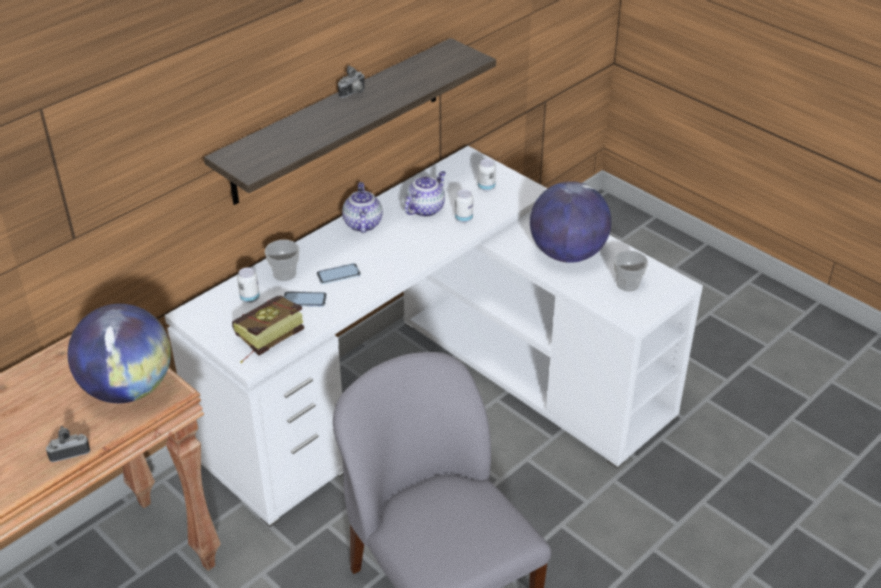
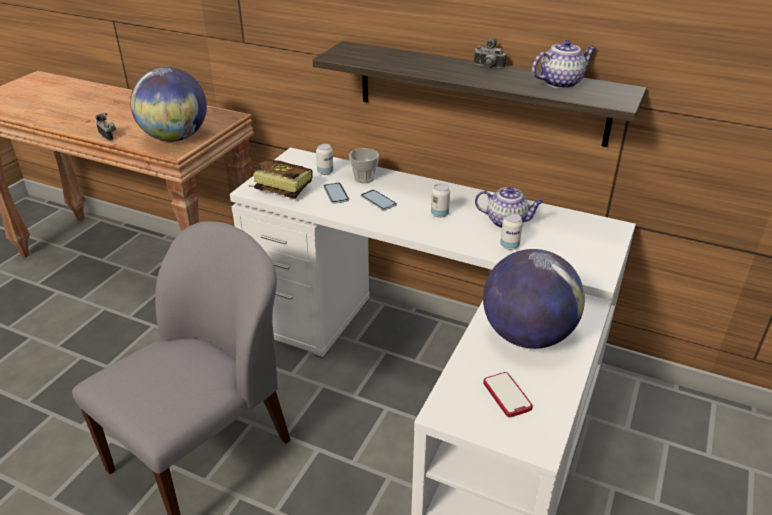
camera: 70 degrees right, 5 degrees down
(362, 223) = (457, 196): teapot -> teapot (561, 83)
(486, 188) = (574, 248): can -> can (439, 214)
(627, 284) = (507, 395): cup -> phone

